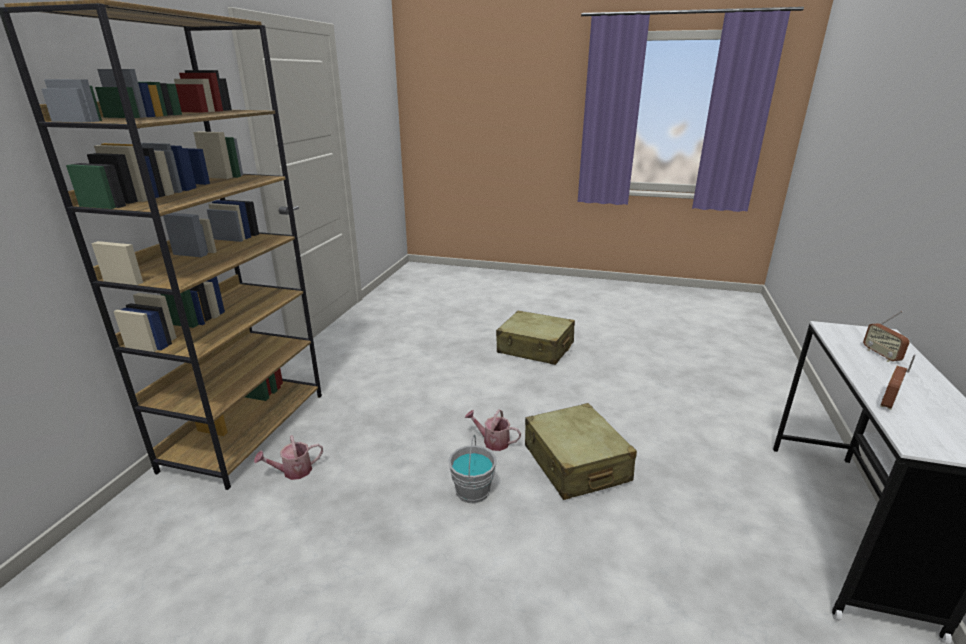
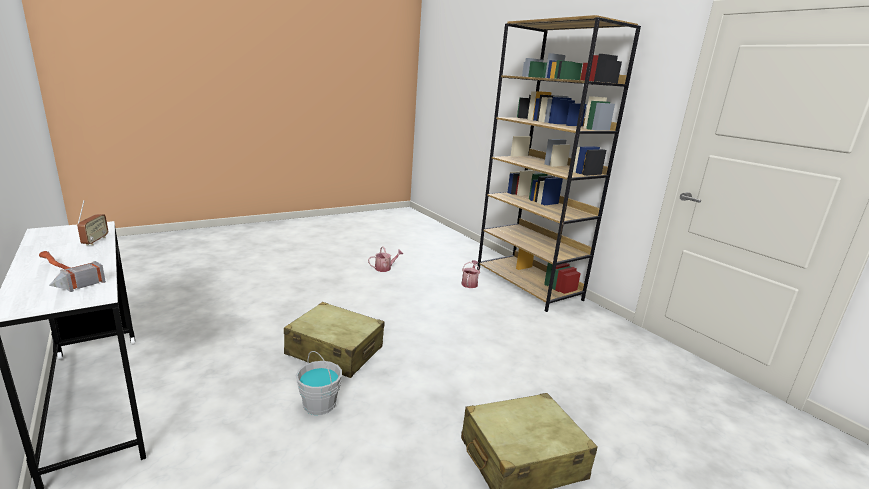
camera: 130 degrees right, 5 degrees down
(472, 491) = (378, 311): grey bucket -> grey bucket (320, 404)
(492, 441) = (405, 338): watering can -> watering can (385, 268)
(880, 355) = (59, 276): radio -> hammer

